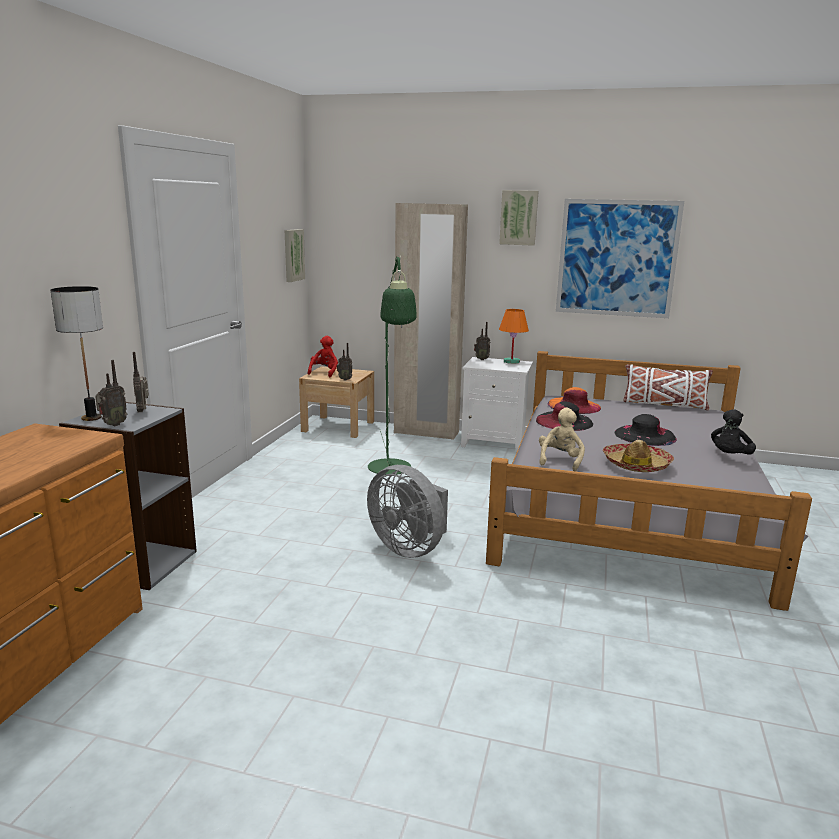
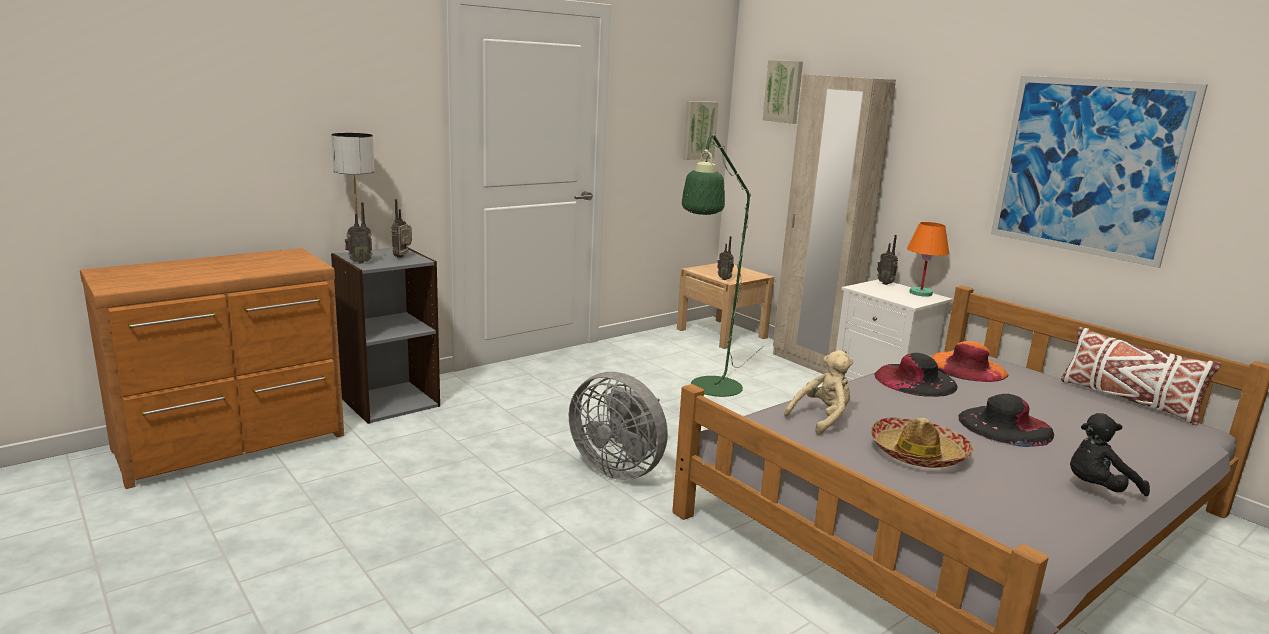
camera: 35 degrees right, 0 degrees up
(324, 372) = (716, 268): red plush toy -> none
(409, 548) = (619, 468): grey fan -> grey fan turned 45 degrees counterclockwise
(519, 217) = (958, 100): picture -> picture (784, 91)

